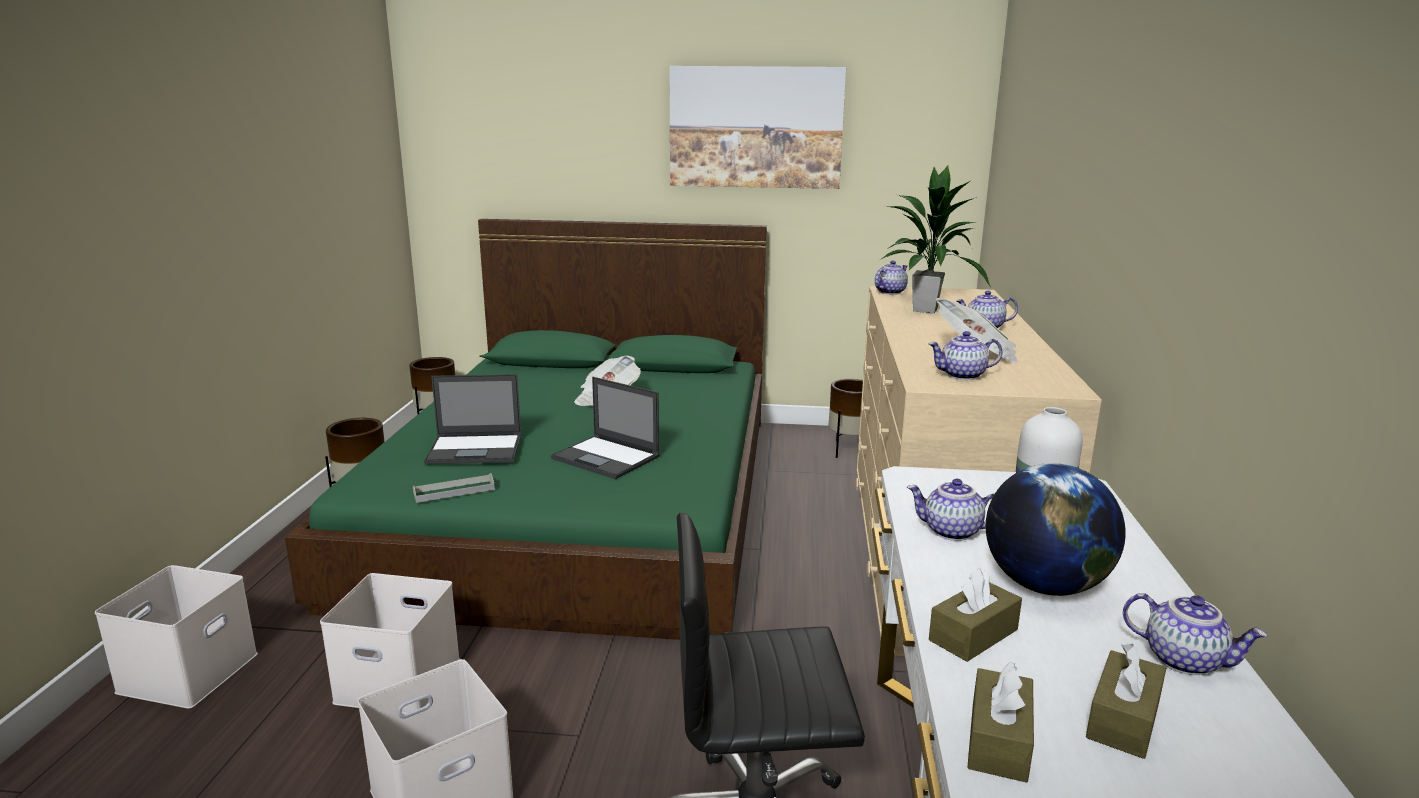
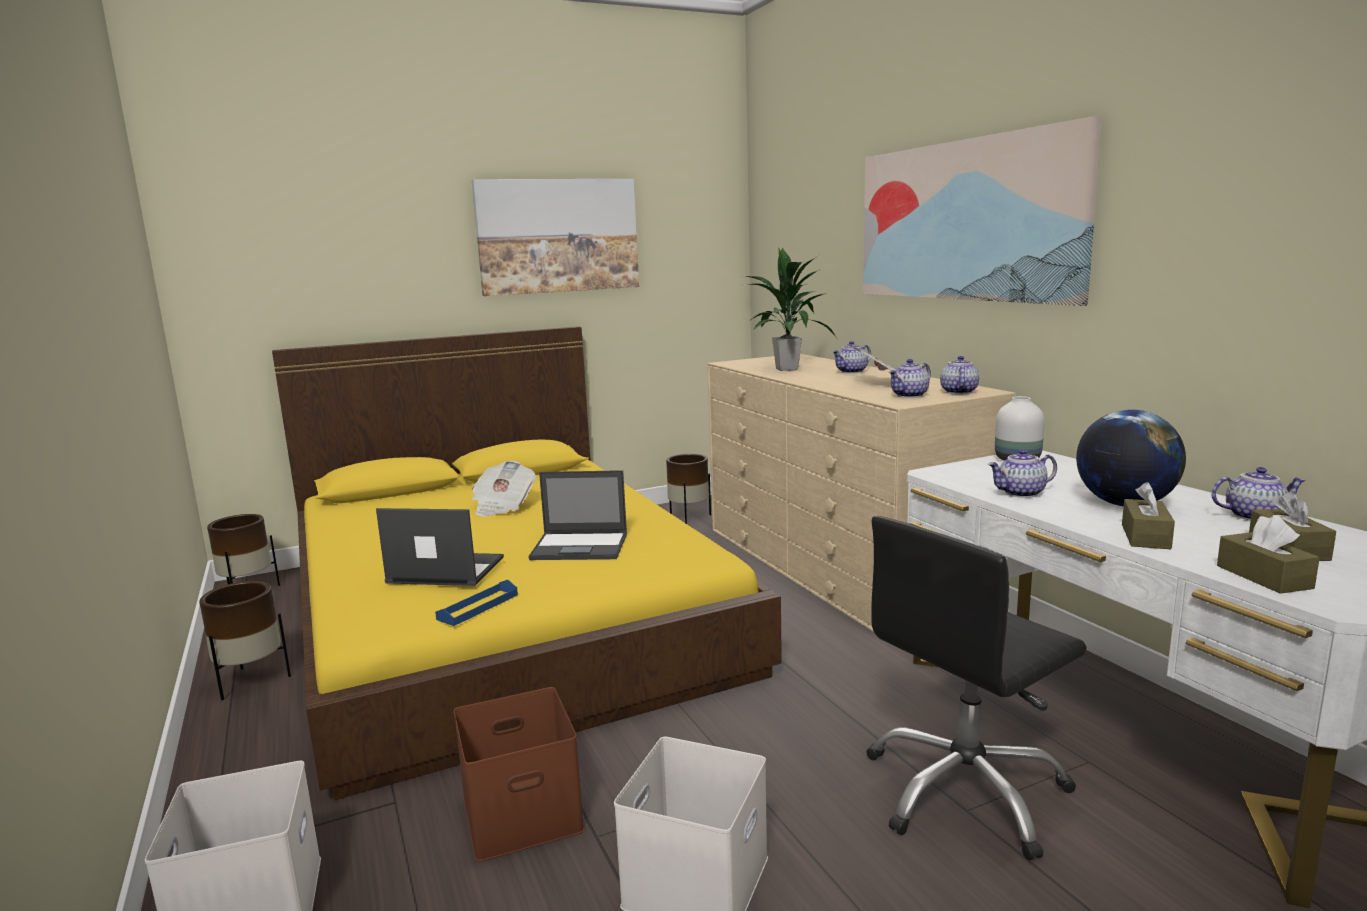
camera: 30 degrees left, 5 degrees down
(395, 681) = (520, 816): white storage box -> brown storage box
(454, 491) = (478, 607): grey tray -> blue tray
(476, 449) = (444, 570): laptop -> laptop turned 135 degrees counterclockwise
(583, 498) = (503, 612): green bed -> yellow bed
(889, 292) = (733, 363): teapot -> teapot (957, 392)
(1108, 160) = (964, 221): none -> picture

